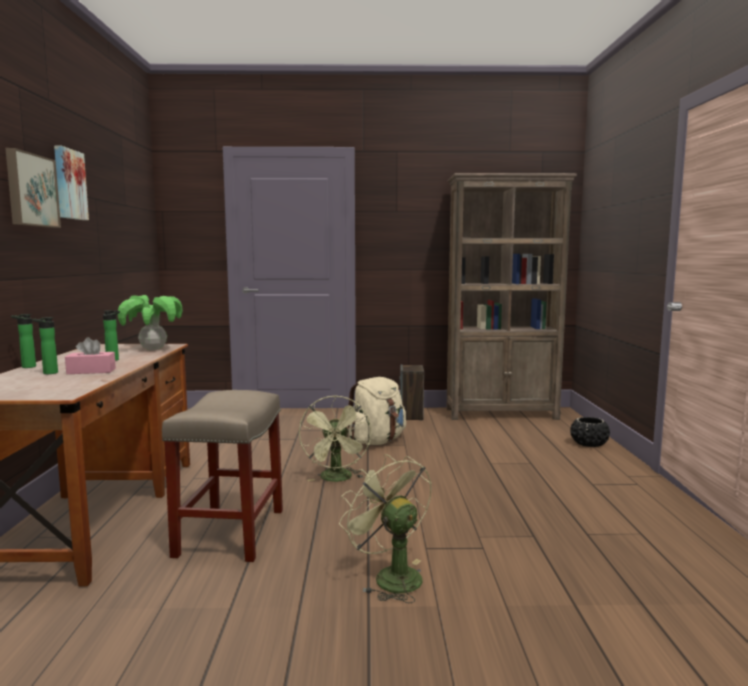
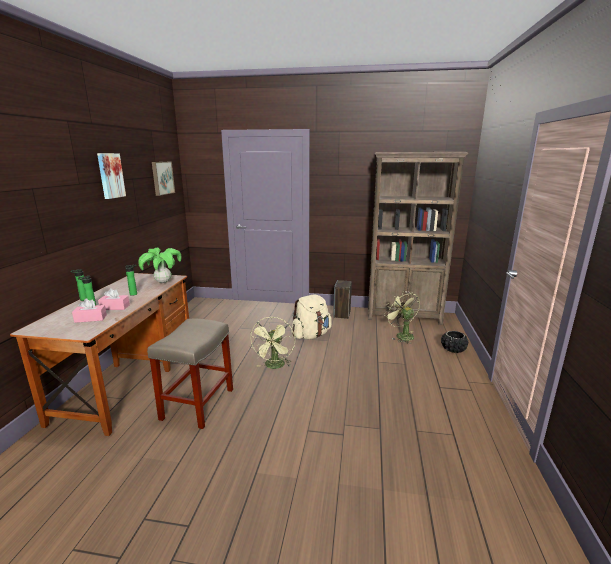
camera: 10 degrees right, 10 degrees up
(30, 190) = (81, 188): picture -> picture (162, 178)
(58, 382) = (90, 318): none -> pink tissue box
(390, 576) = (277, 450): green fan -> green fan (401, 335)

